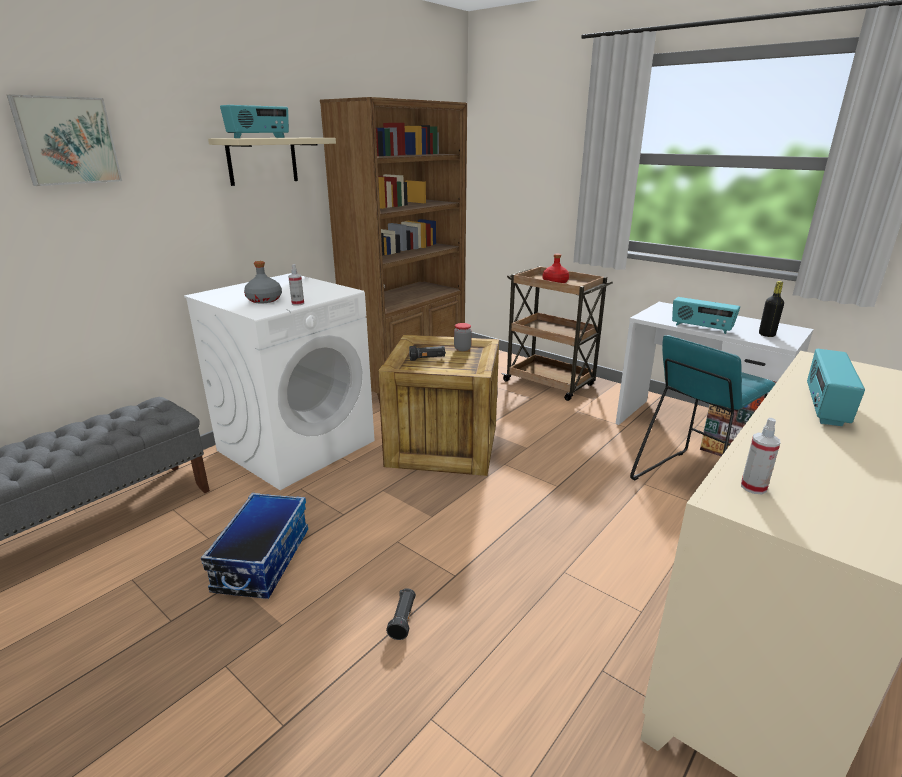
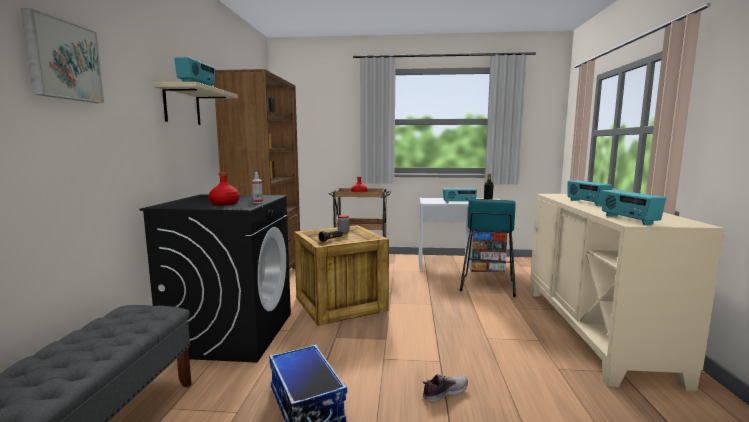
camera: 35 degrees left, 15 degrees down
(264, 300) = (224, 203): grey bottle -> red bottle
(297, 445) = (231, 333): white washing machine -> black washing machine
(403, 619) = (444, 393): black flashlight -> shoe
(753, 487) = (628, 220): spray bottle -> radio

